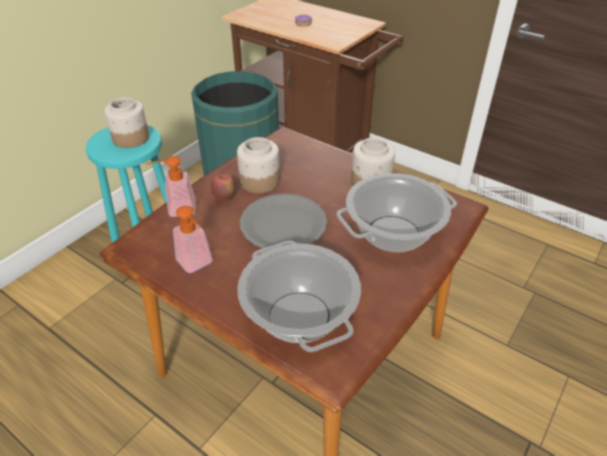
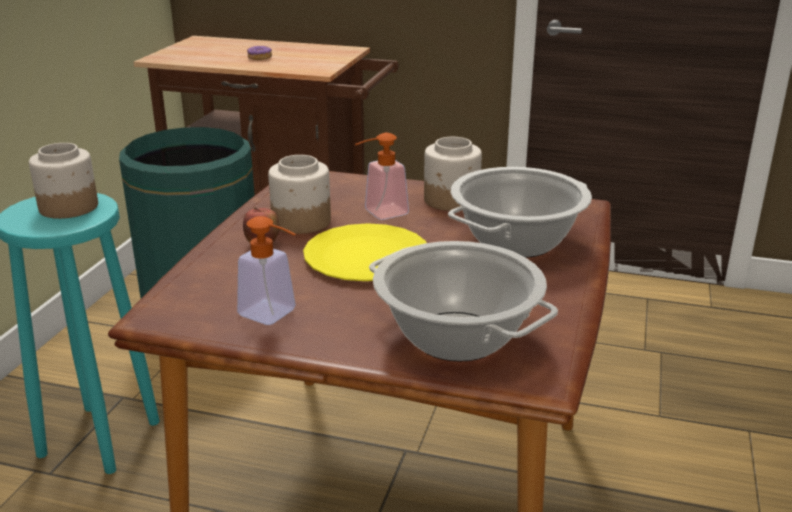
camera: 20 degrees left, 15 degrees down
(176, 209) = (198, 267): soap dispenser -> soap dispenser (379, 214)
(283, 224) = (366, 256): grey plate -> yellow plate

